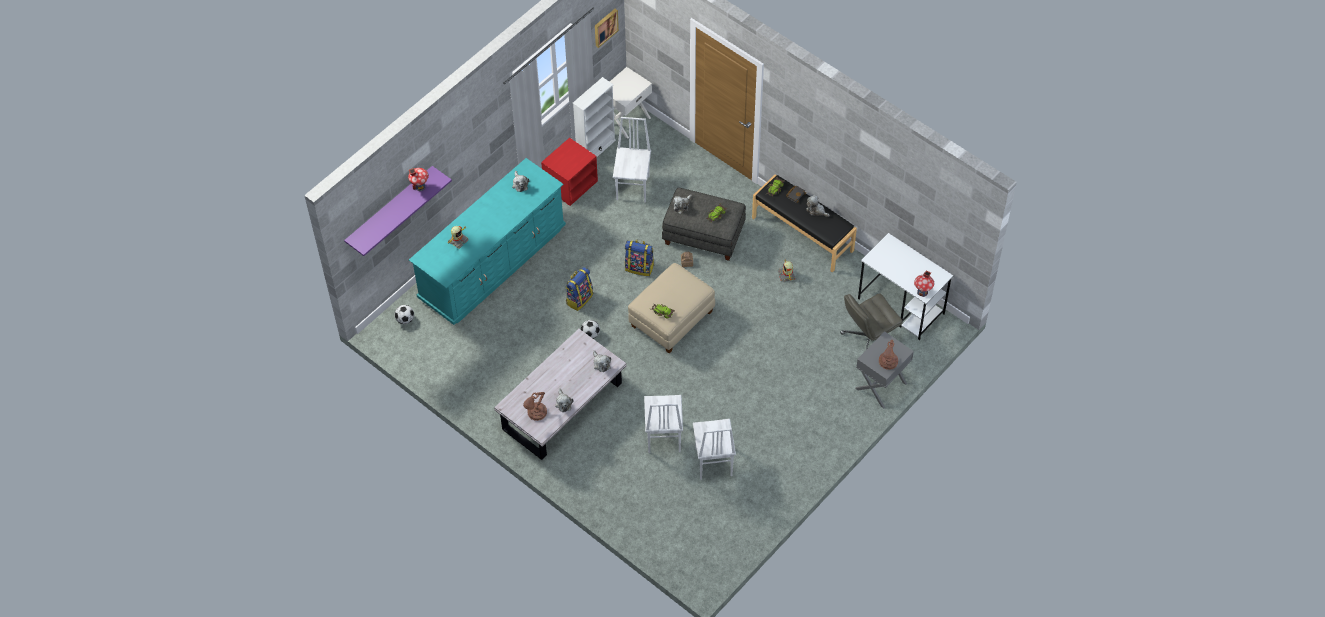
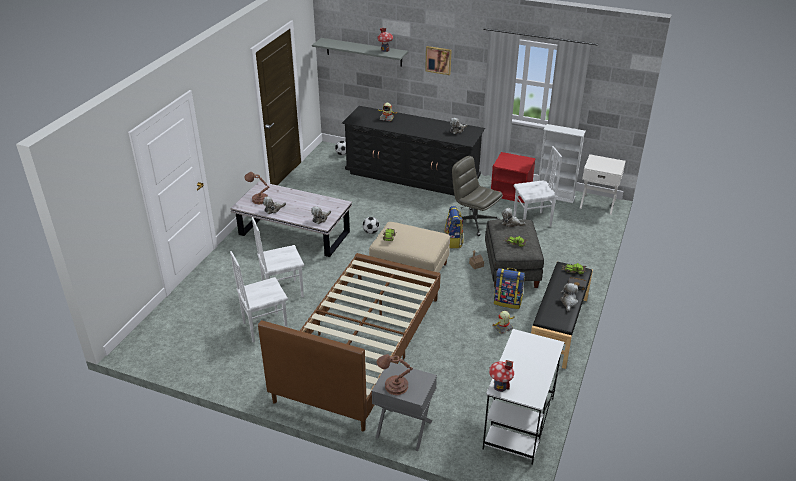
camera: 70 degrees right, 20 degrees down
(390, 209) = (364, 52): purple shelf -> grey shelf
(493, 264) = (412, 176): turquoise dresser -> black dresser
(579, 298) = (403, 219): backpack -> backpack (508, 302)
(605, 27) = (614, 92): picture -> picture (438, 60)
(771, 391) = (360, 347): none -> brown bed
(868, 339) = (459, 405): grey office chair -> grey office chair (474, 222)

